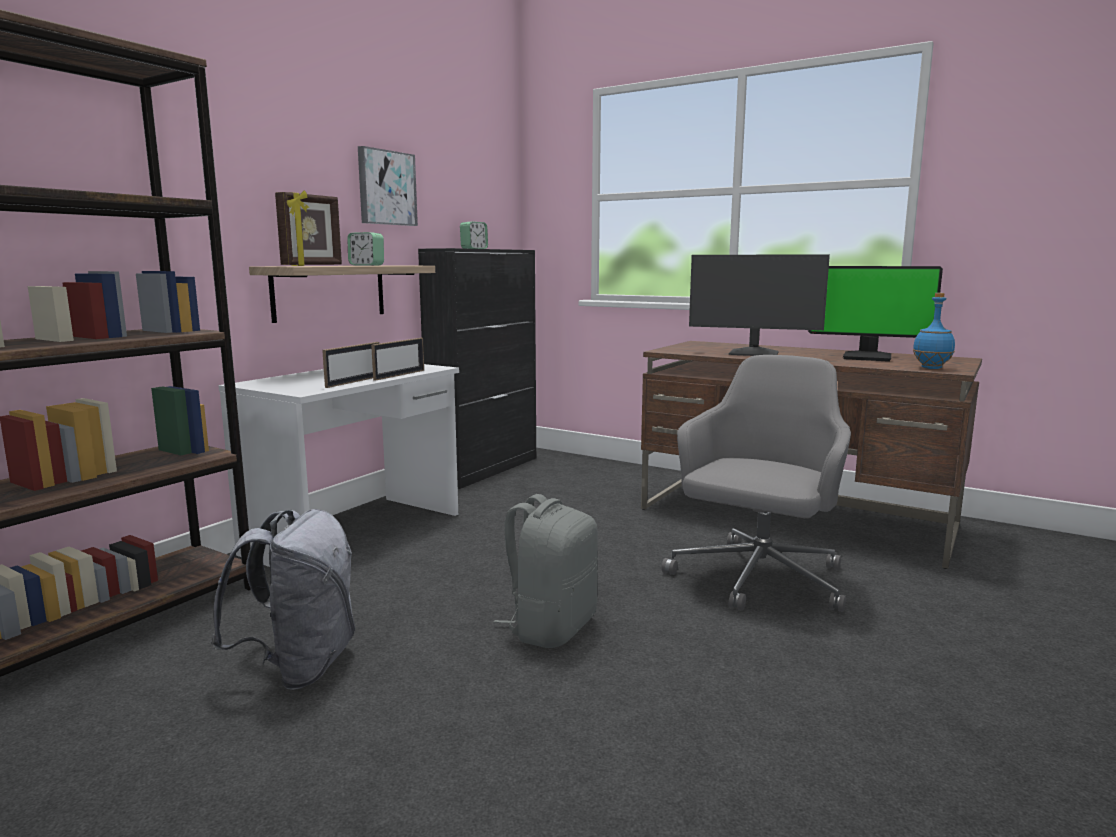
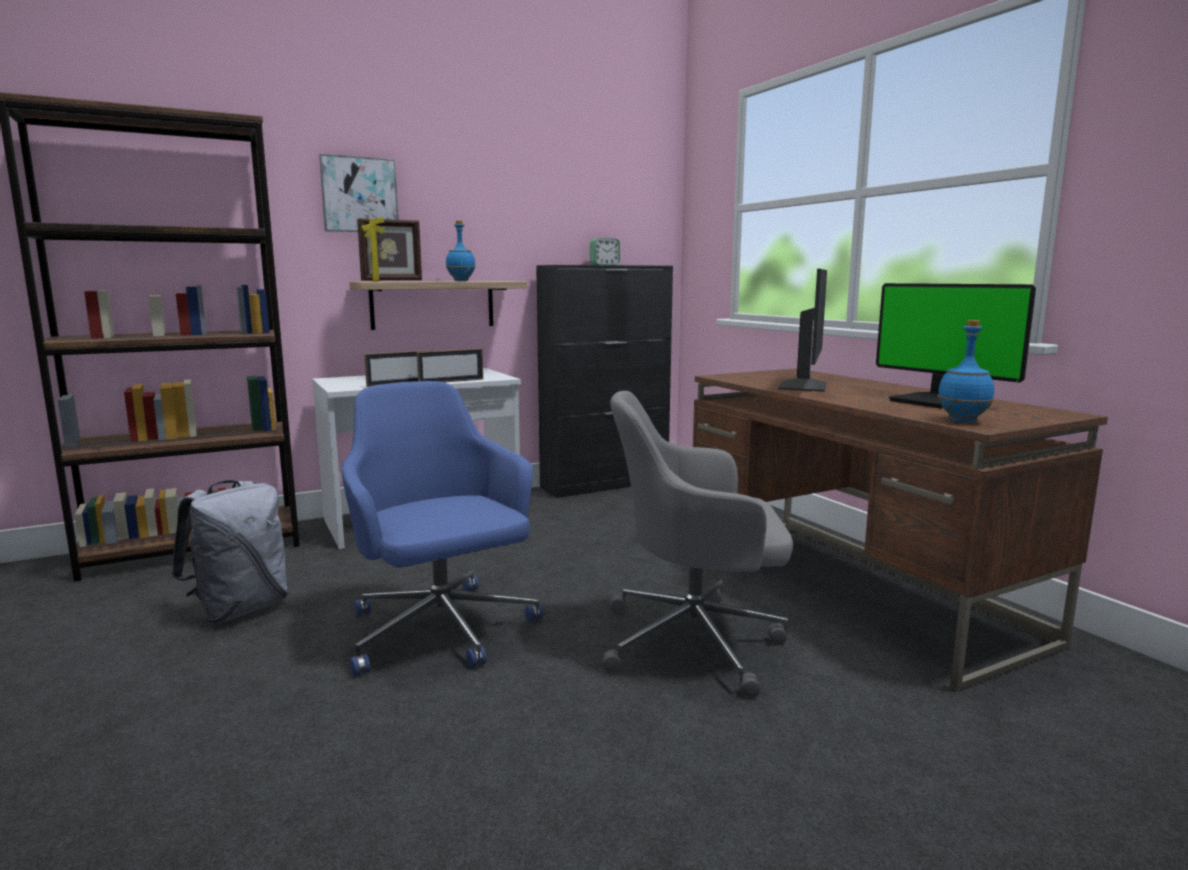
camera: 30 degrees right, 0 degrees up
(366, 265) = (461, 281): alarm clock -> blue bottle
(386, 188) = (501, 209): picture -> picture (359, 195)
(551, 627) = (441, 631): grey backpack -> blue office chair
(754, 353) = (805, 386): monitor -> monitor turned 120 degrees counterclockwise
(757, 580) = (696, 641): grey office chair -> grey office chair turned 150 degrees counterclockwise

